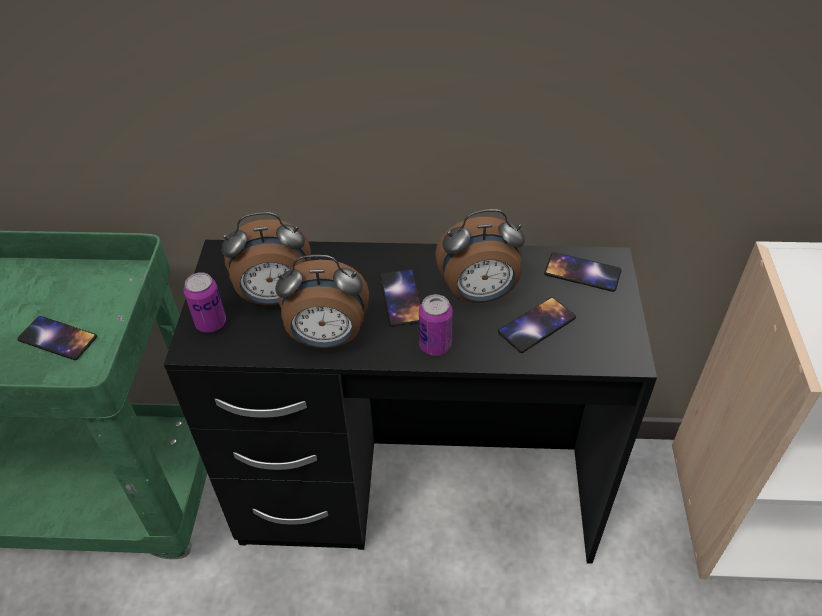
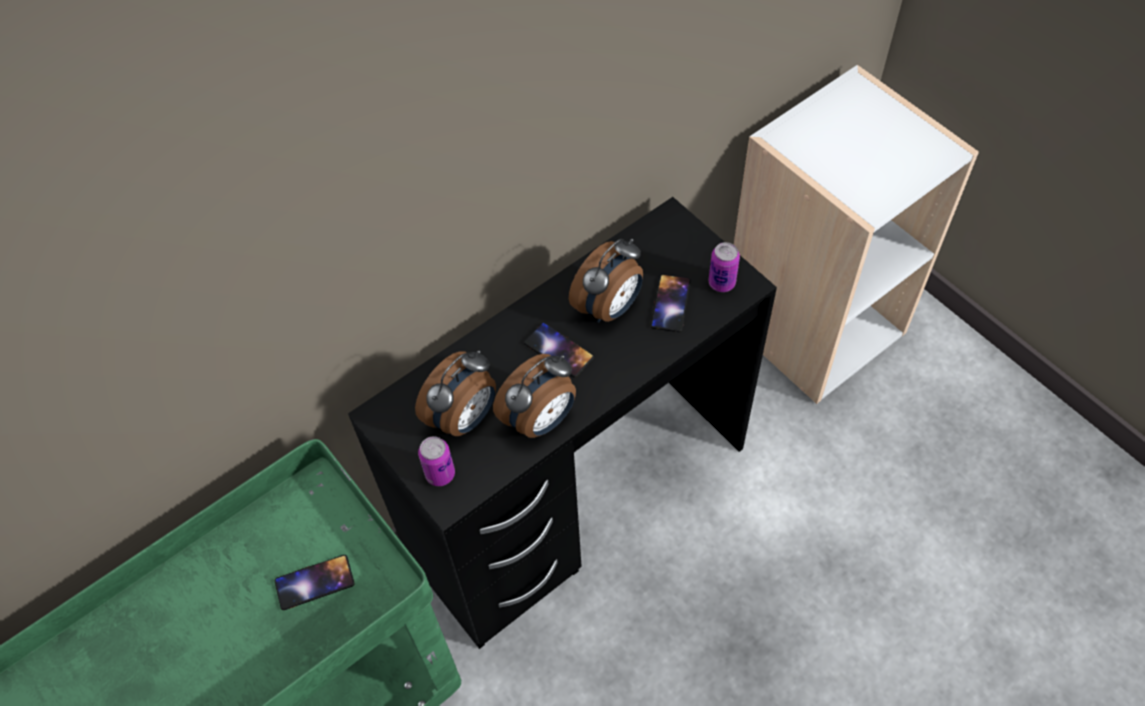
camera: 40 degrees left, 10 degrees up
(435, 345) = (620, 368): can -> can (721, 283)
(582, 272) = (661, 240): phone -> none

